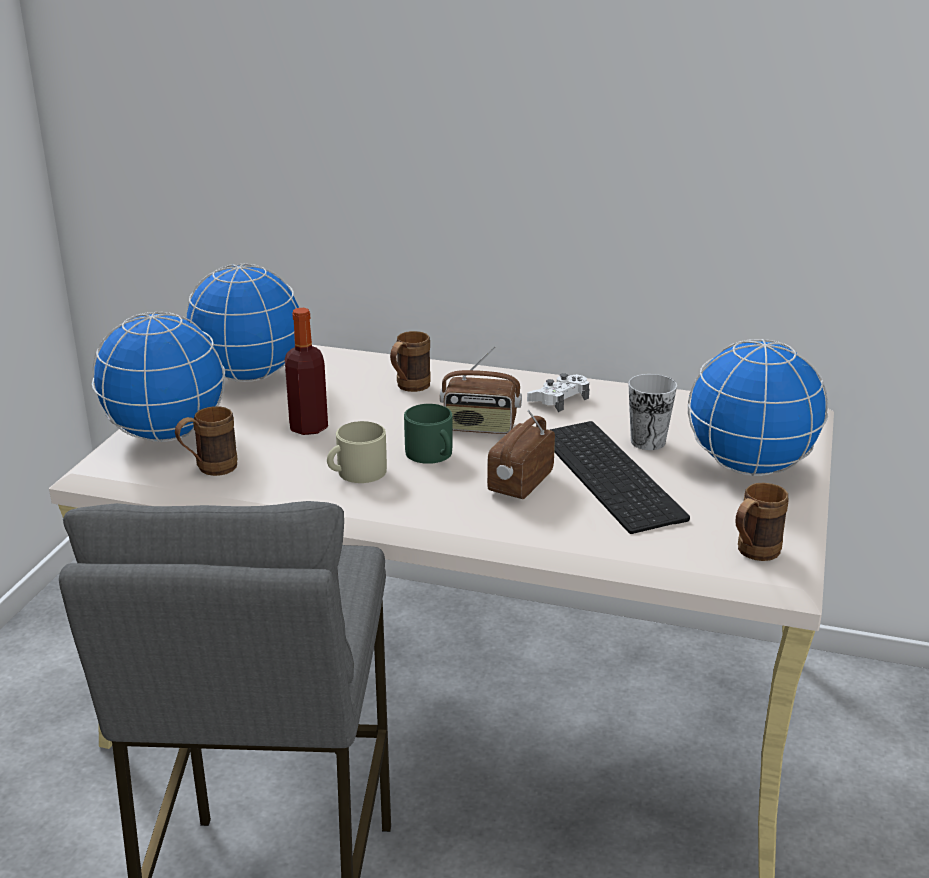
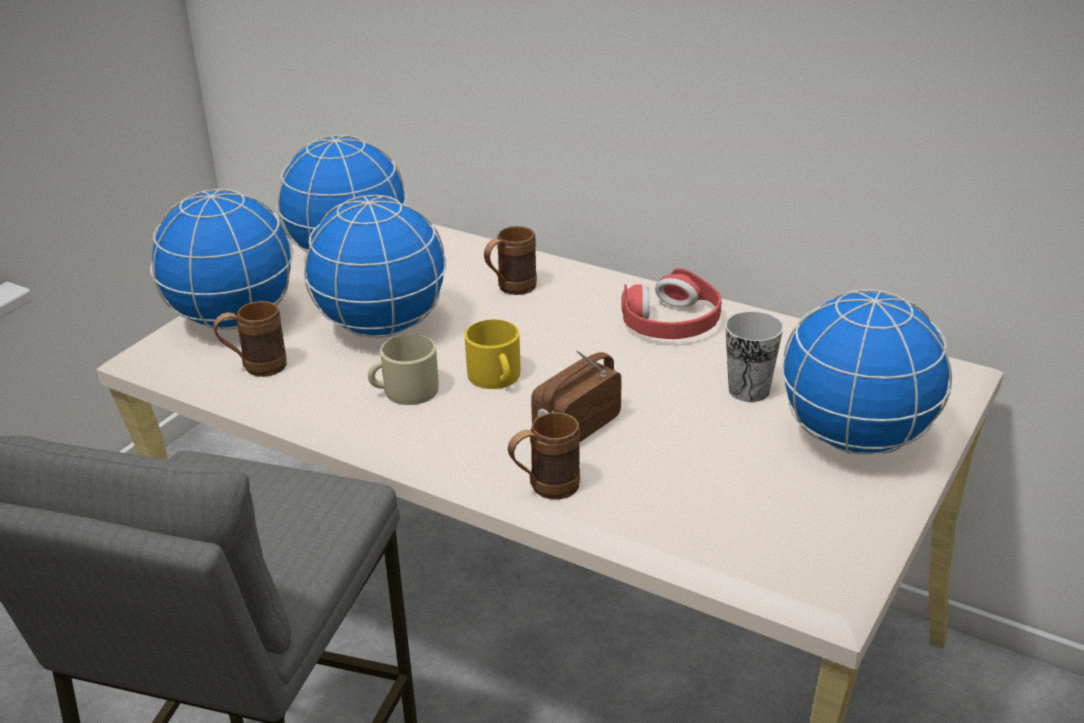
camera: 15 degrees right, 5 degrees up
(308, 427) = (381, 328): bottle -> globe
(432, 454) = (496, 378): green mug -> yellow mug
(480, 427) = (565, 348): radio -> none
(559, 399) = (671, 322): white game controller -> red headphones
(614, 475) = (688, 430): keyboard -> none
(752, 554) = (804, 558): brown mug -> brown mug (544, 489)

